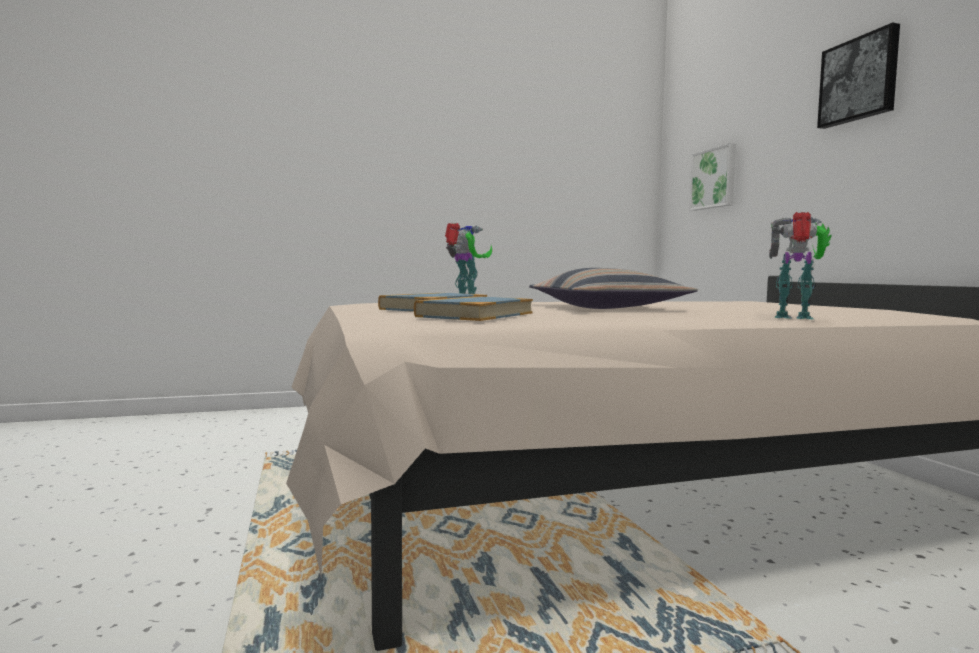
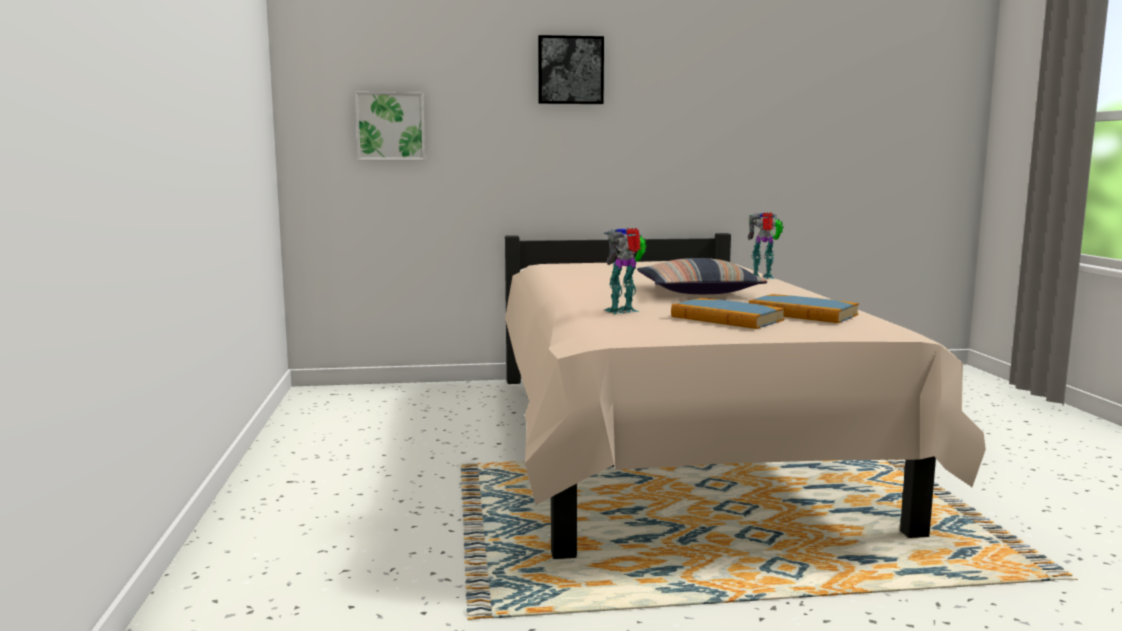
camera: 80 degrees left, 5 degrees up
(795, 318) = (763, 277): toy robot -> toy robot turned 60 degrees clockwise

